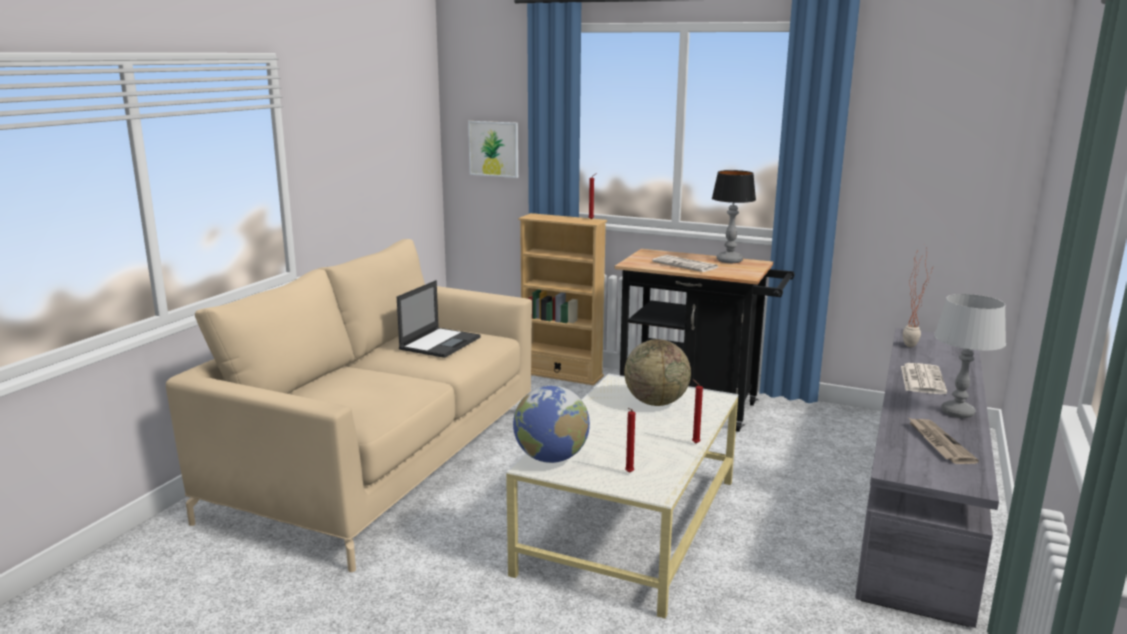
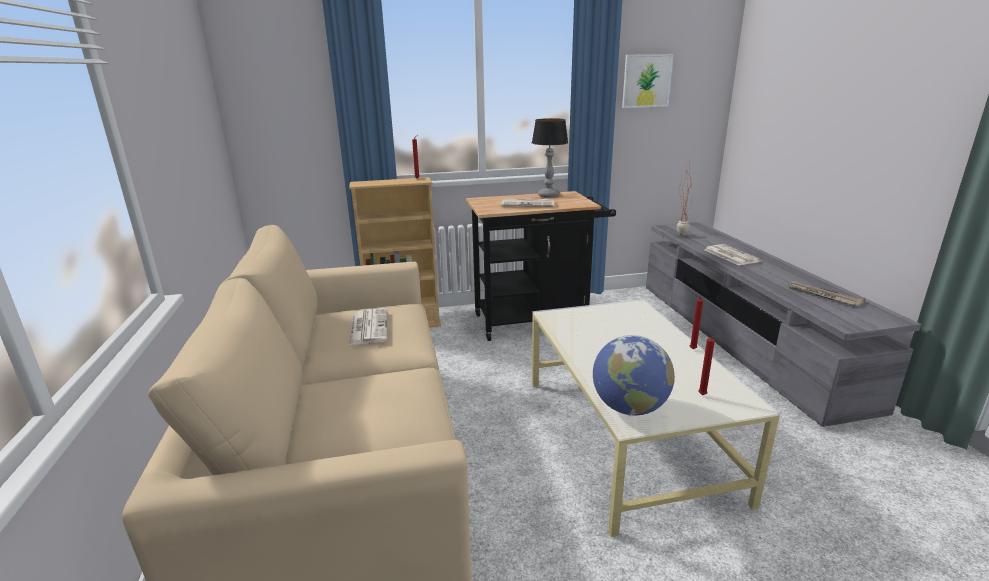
camera: 35 degrees left, 5 degrees up
(440, 343) = (368, 327): laptop -> newspaper
(494, 149) = (290, 122): picture -> picture (646, 81)
(656, 402) = (608, 324): globe -> none
(957, 412) = (787, 271): grey table lamp -> none

